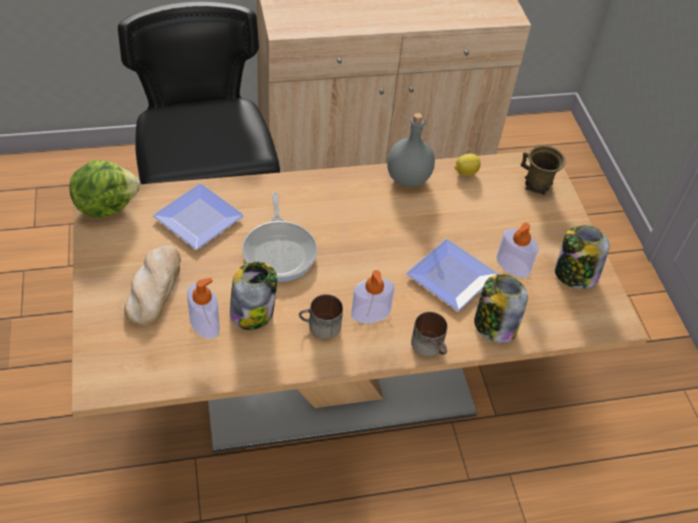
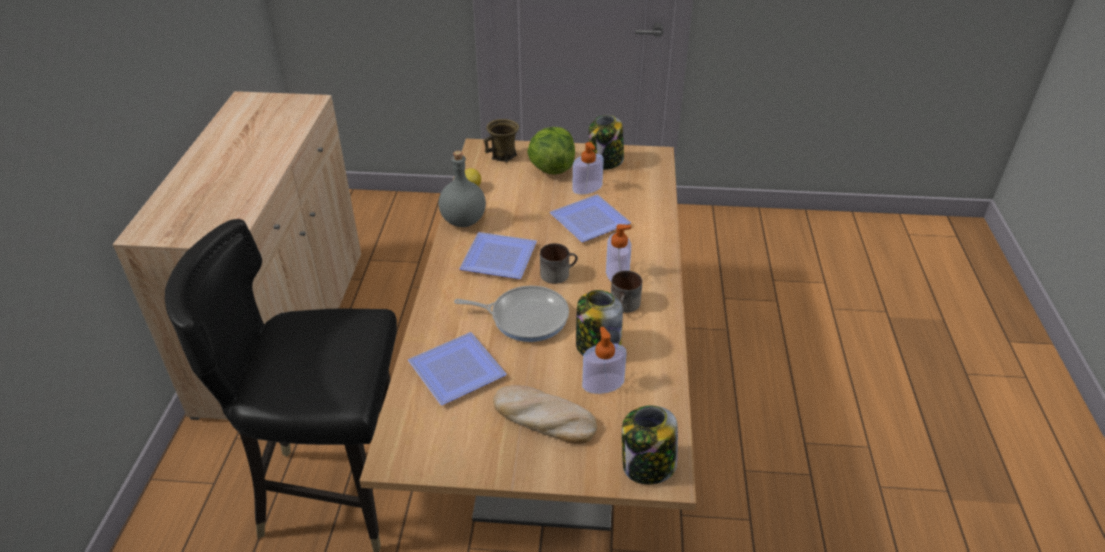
camera: 70 degrees left, 10 degrees down
(106, 205) = (402, 450): lettuce -> lettuce (551, 168)
(362, 217) = (501, 257): none -> plate
(430, 346) = (660, 247): mug -> mug (558, 273)
(494, 325) = (646, 210): jar -> jar (647, 466)

